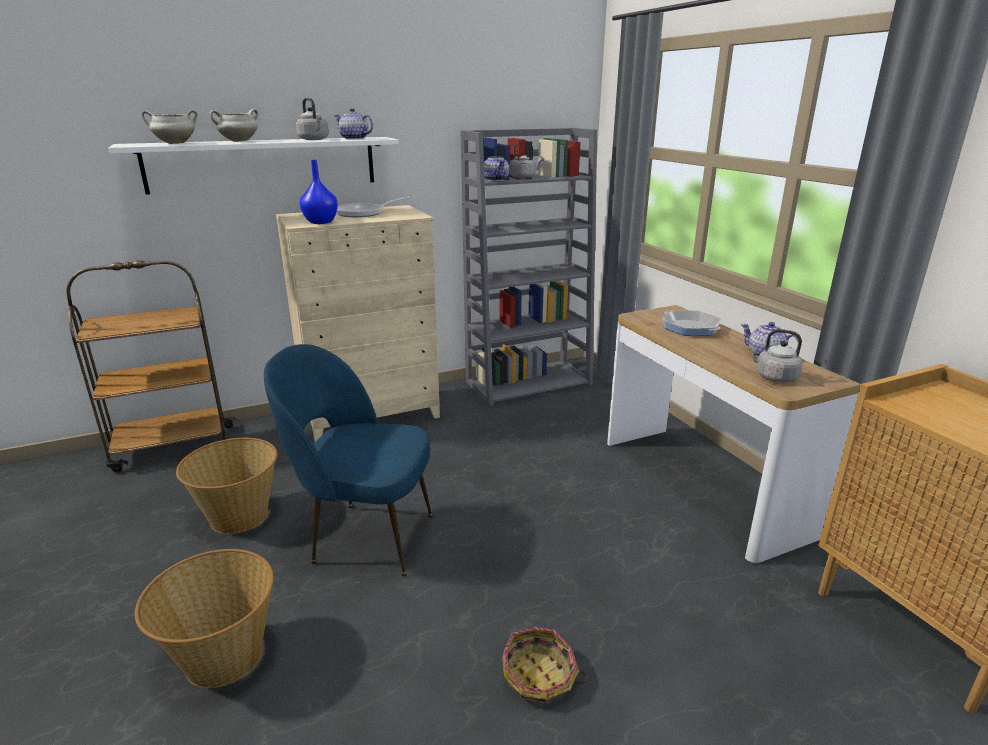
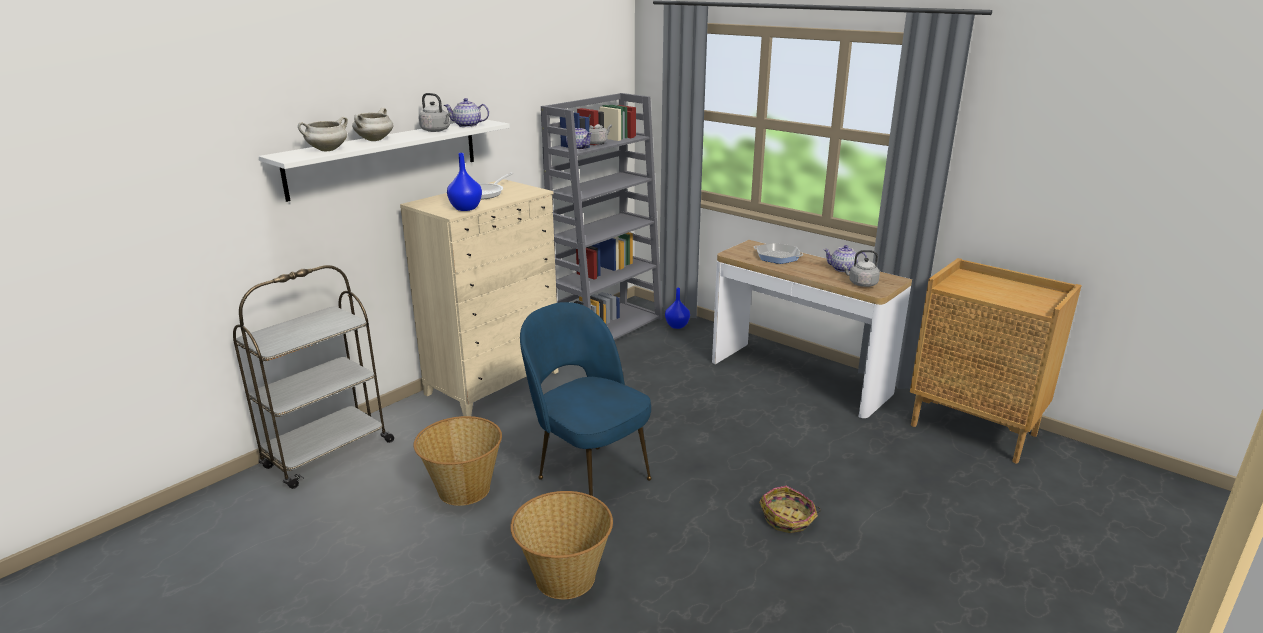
camera: 25 degrees left, 0 degrees up
(173, 448) = (327, 455): brown cart -> grey cart
(364, 537) = (588, 475): blue chair -> blue chair turned 60 degrees clockwise
(601, 395) = (676, 326): none -> blue vase

